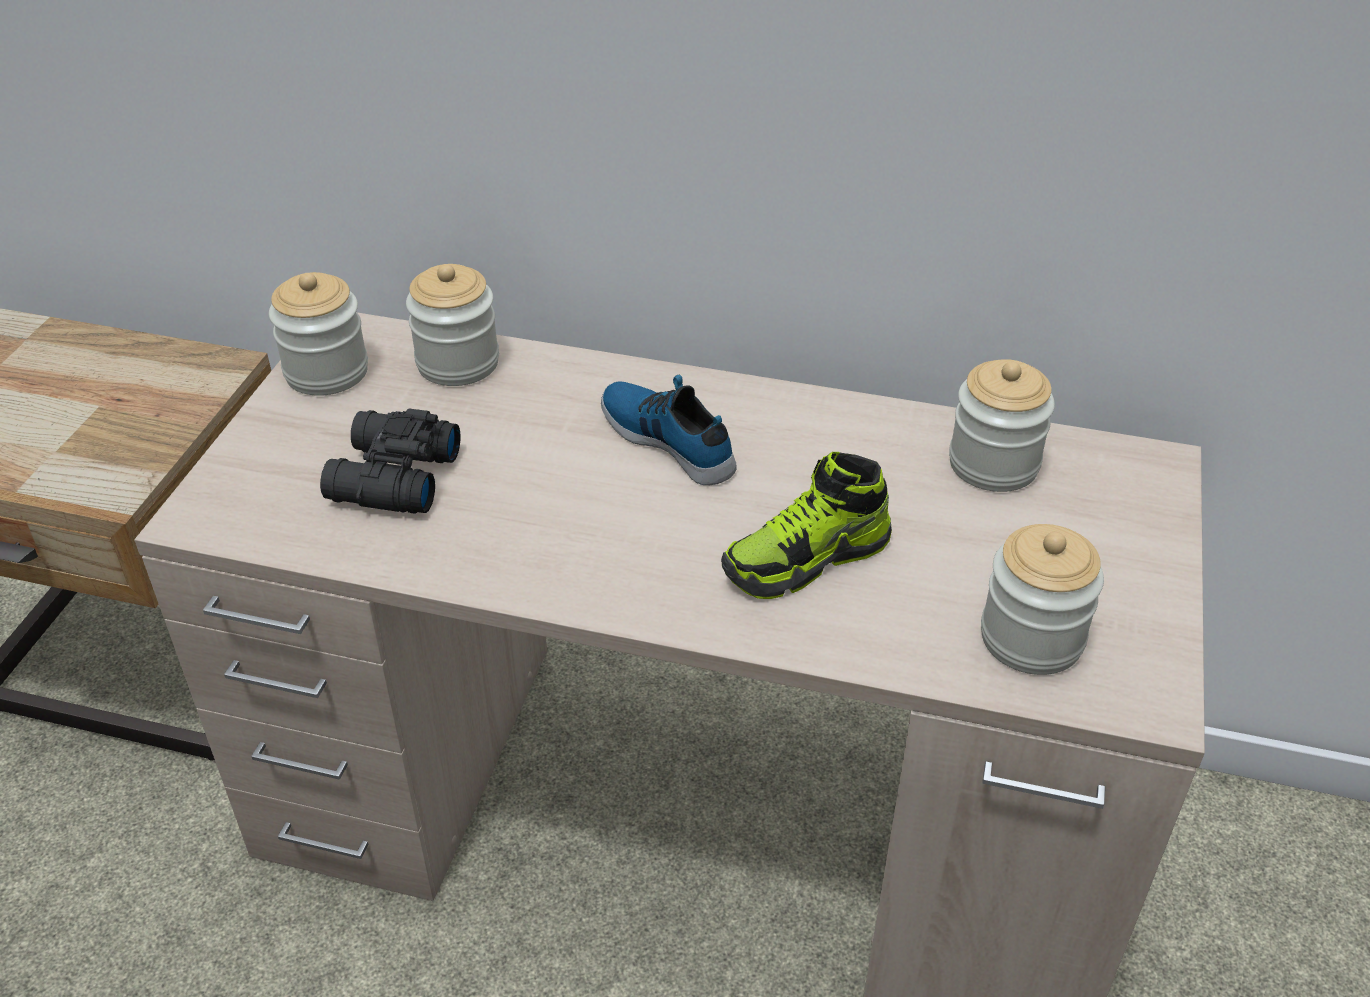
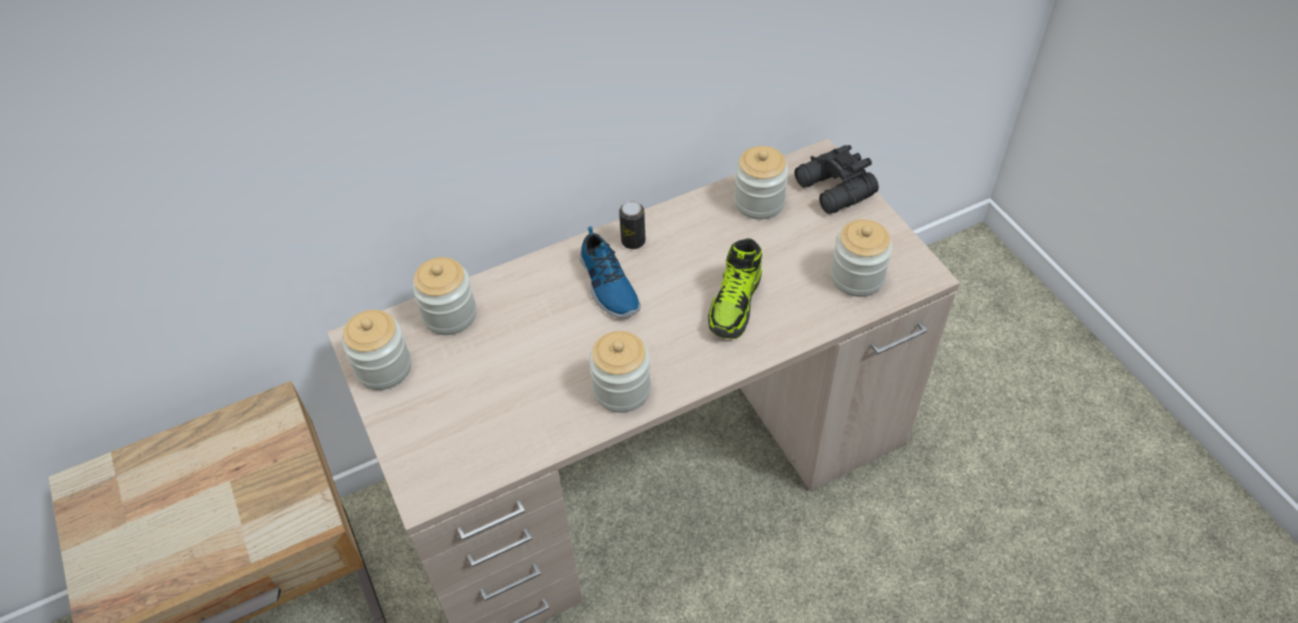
camera: 40 degrees left, 10 degrees up
(391, 479) = (498, 401): black binoculars -> black binoculars (834, 190)
(538, 559) = (621, 389): none -> jar
(670, 439) = (607, 285): shoe -> shoe turned 120 degrees counterclockwise
(763, 412) = (633, 241): none -> can

